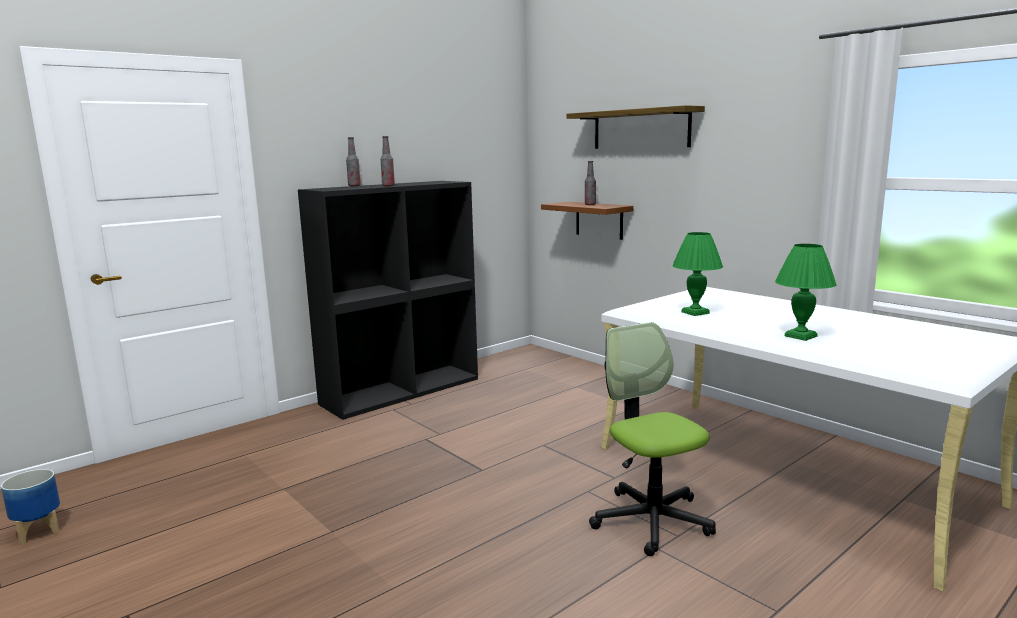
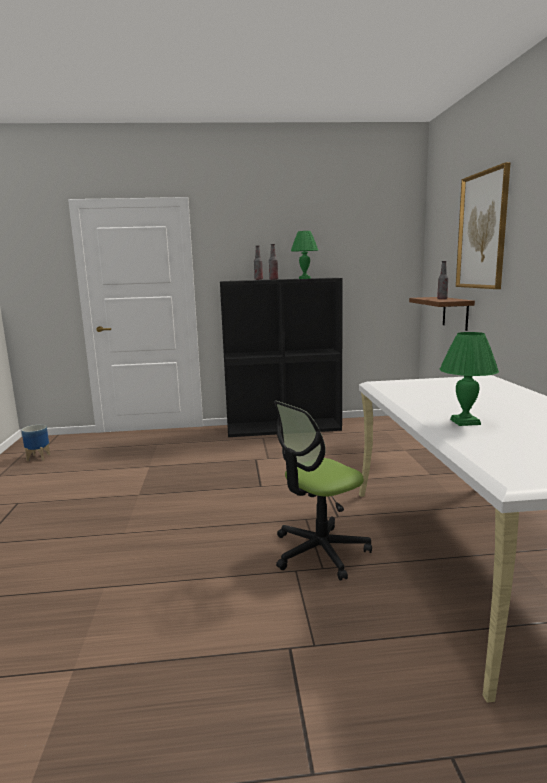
camera: 35 degrees right, 0 degrees up
(640, 129) = (482, 231): shelf -> picture
(651, 520) = (319, 552): office chair -> office chair turned 135 degrees counterclockwise
(695, 313) = (424, 392): green table lamp -> green table lamp (304, 278)

